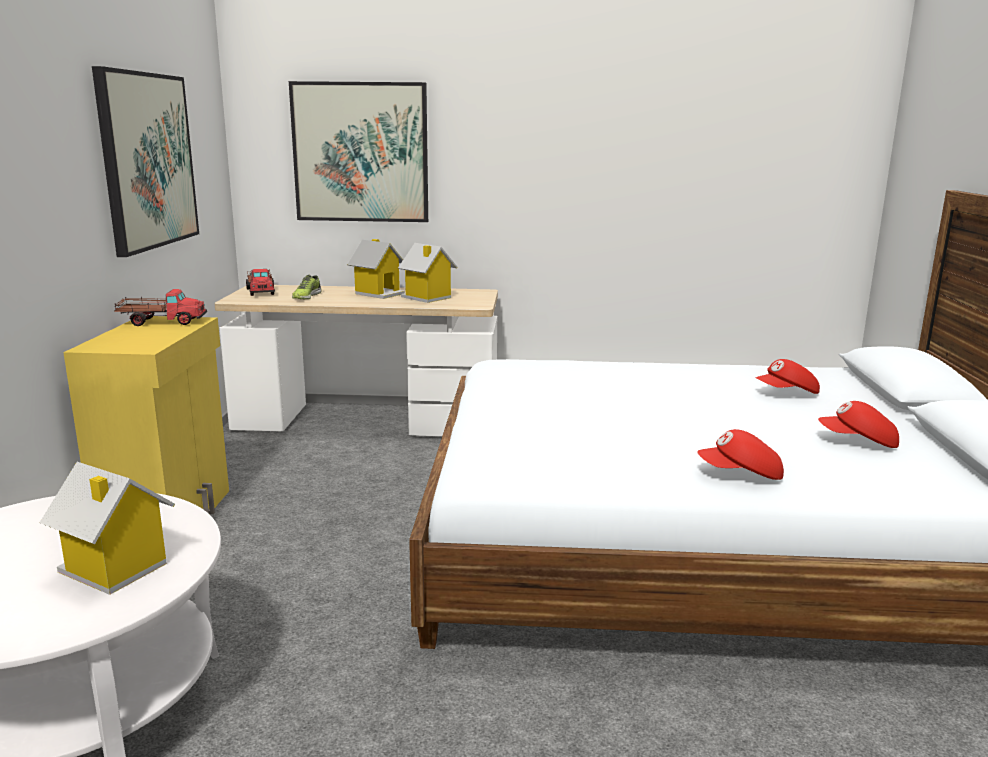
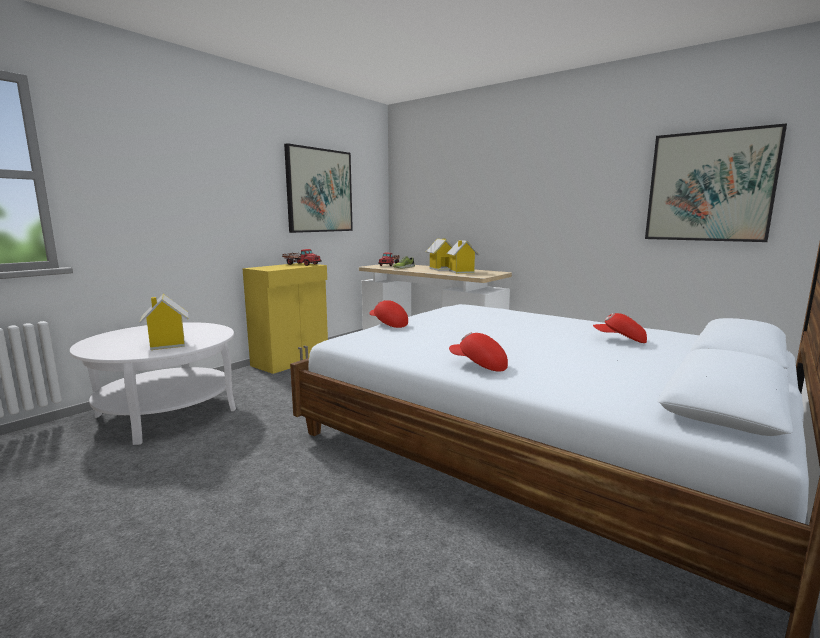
camera: 35 degrees right, 5 degrees down
(361, 153) = (445, 191): picture -> picture (709, 186)
(858, 442) = (611, 369): red cap -> red cap (388, 324)

